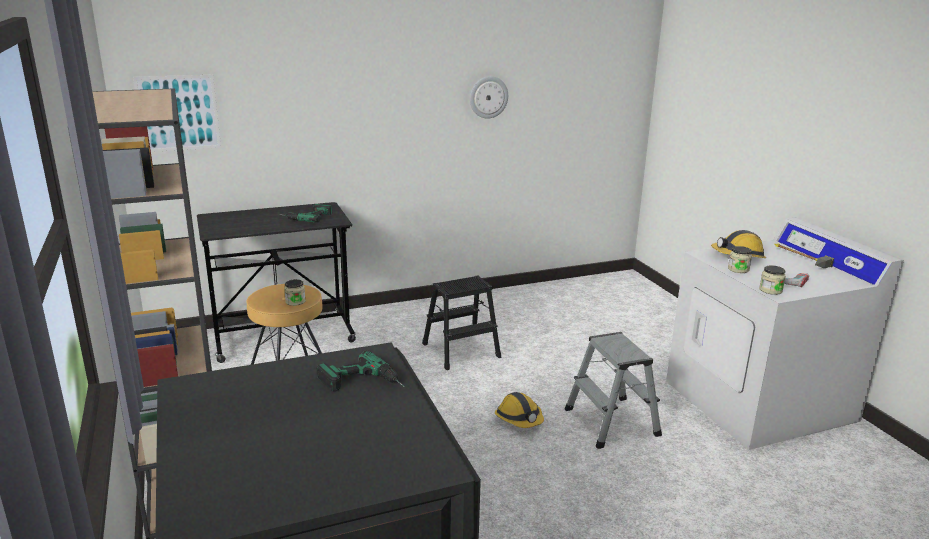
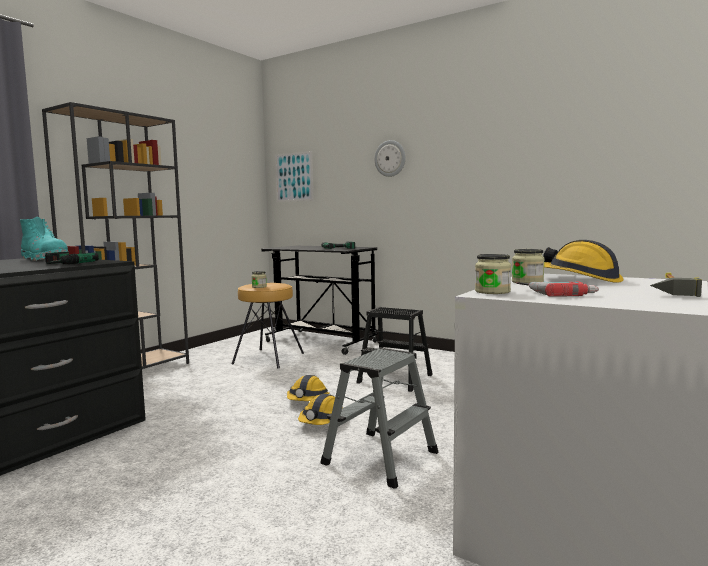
camera: 55 degrees right, 15 degrees down
(233, 386) = (44, 259): none -> turquoise boot
(457, 407) = (308, 399): none -> hard hat
(488, 97) = (511, 159): wall clock -> wall clock (390, 158)

